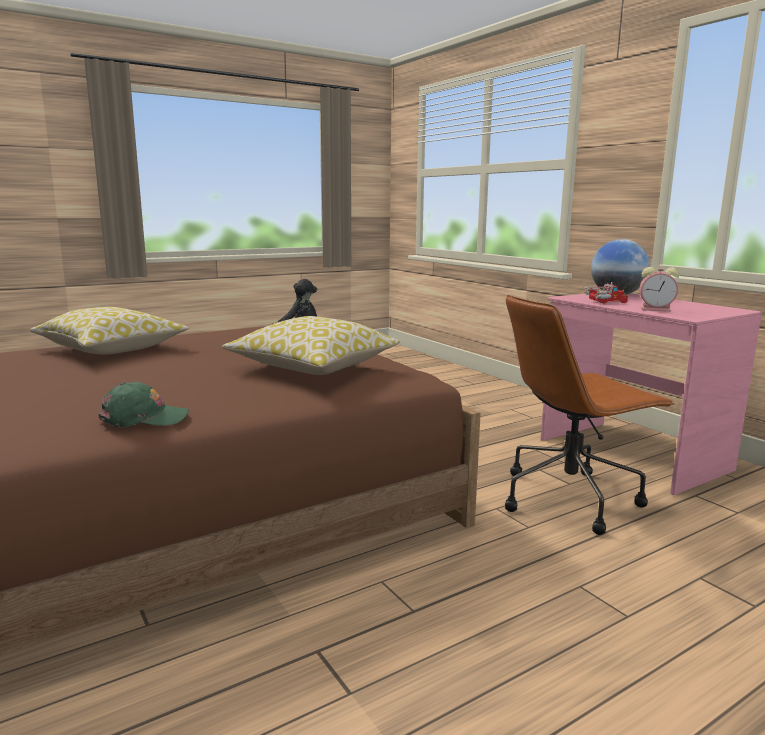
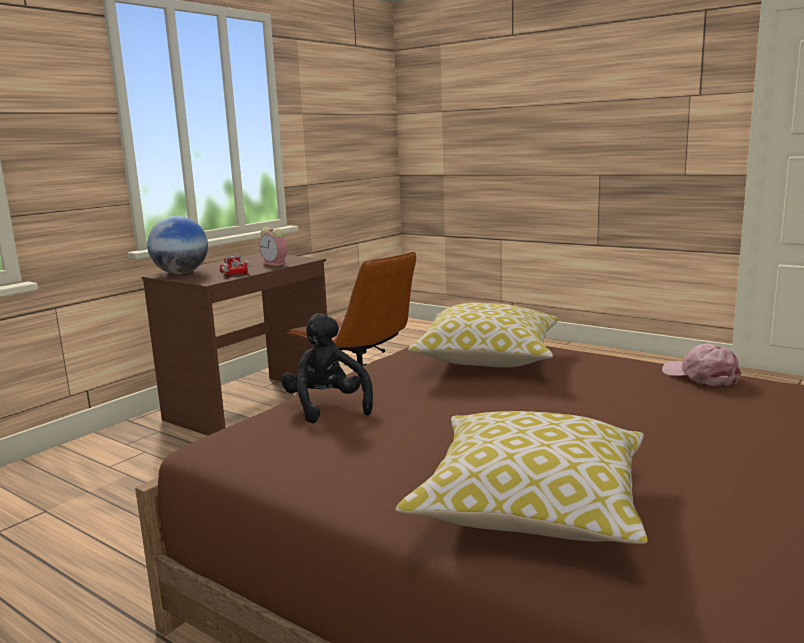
camera: 110 degrees left, 0 degrees up
(144, 418) = (700, 376): green cap -> pink cap
(630, 454) = (251, 406): pink desk -> brown desk
(657, 309) = (275, 264): alarm clock -> alarm clock turned 135 degrees clockwise

